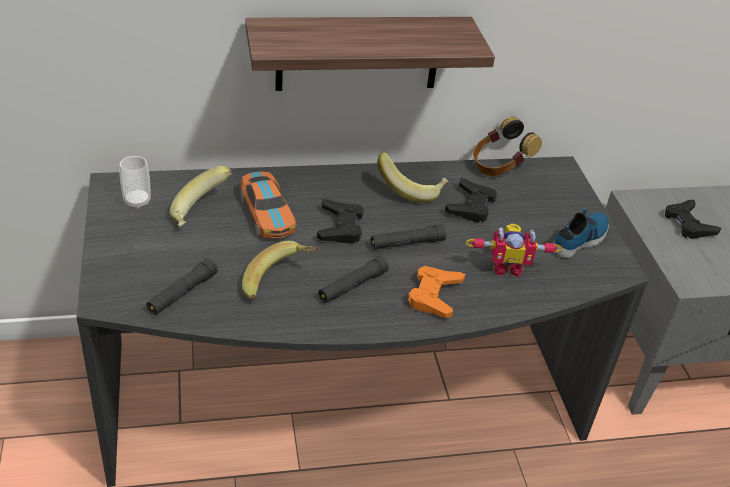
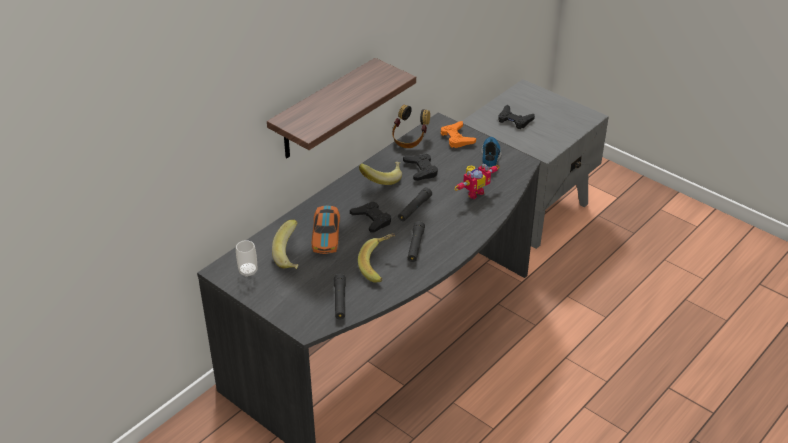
camera: 35 degrees left, 0 degrees up
(267, 213) = (326, 235): toy car -> toy car turned 60 degrees clockwise
(434, 295) = (458, 227): orange game controller -> orange game controller (457, 138)

